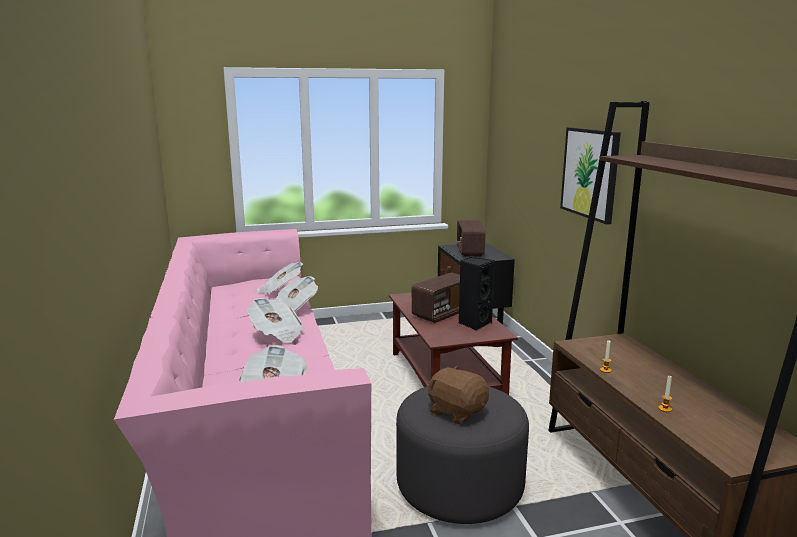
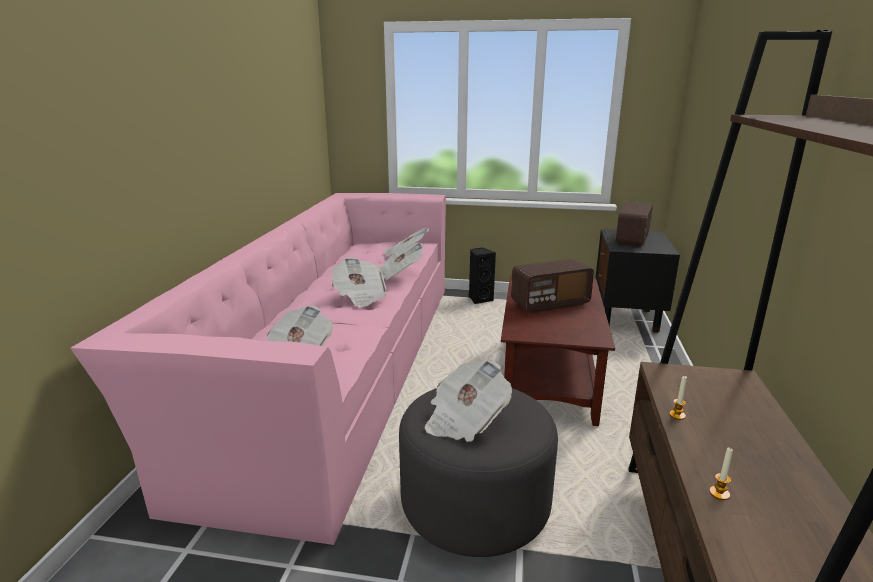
camera: 25 degrees right, 5 degrees up
(456, 411) = (465, 420): brown plush toy -> newspaper
(474, 323) = (575, 322): black speaker -> black speaker (480, 300)
(590, 173) = (760, 146): picture -> none

